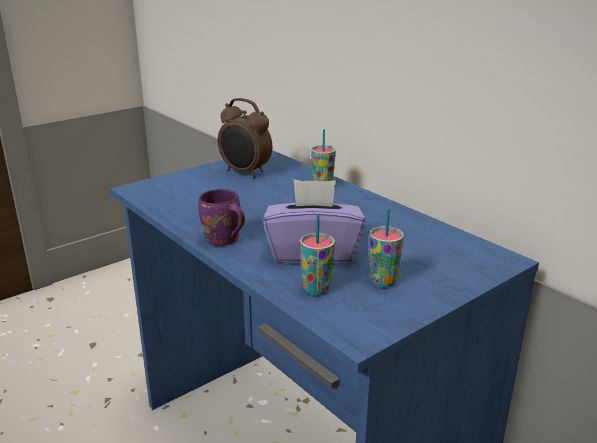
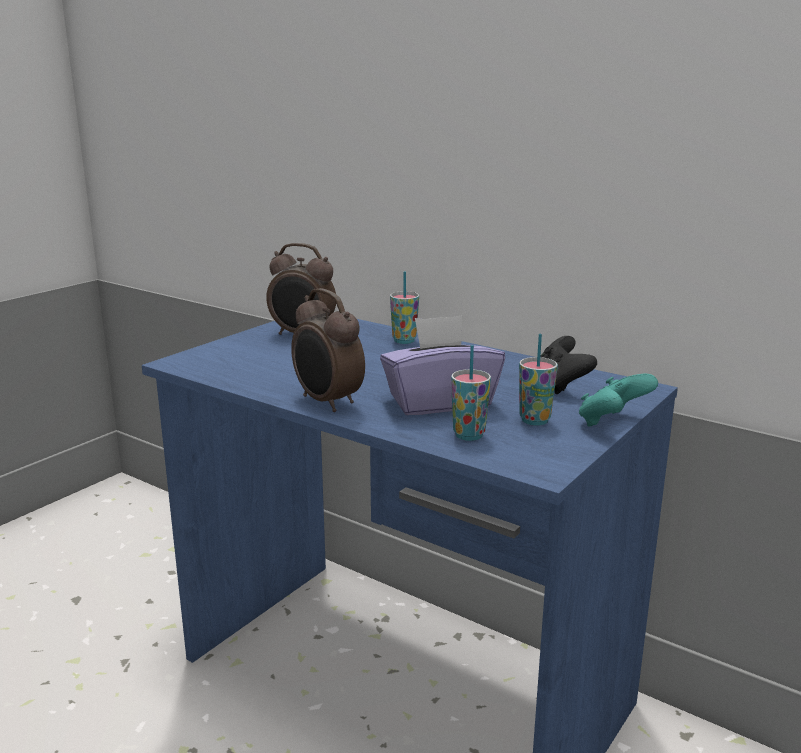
camera: 15 degrees left, 5 degrees down
(222, 240) = (327, 402): purple mug -> alarm clock
(428, 248) = (560, 386): none -> black game controller
(452, 294) = (612, 423): none -> turquoise game controller

